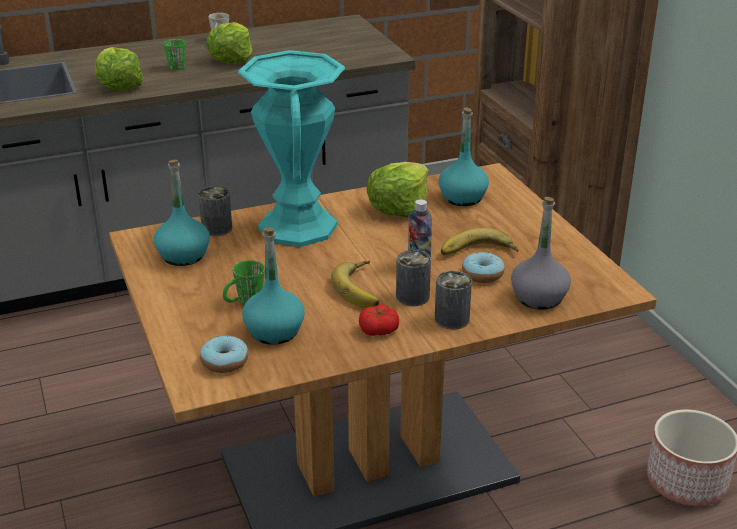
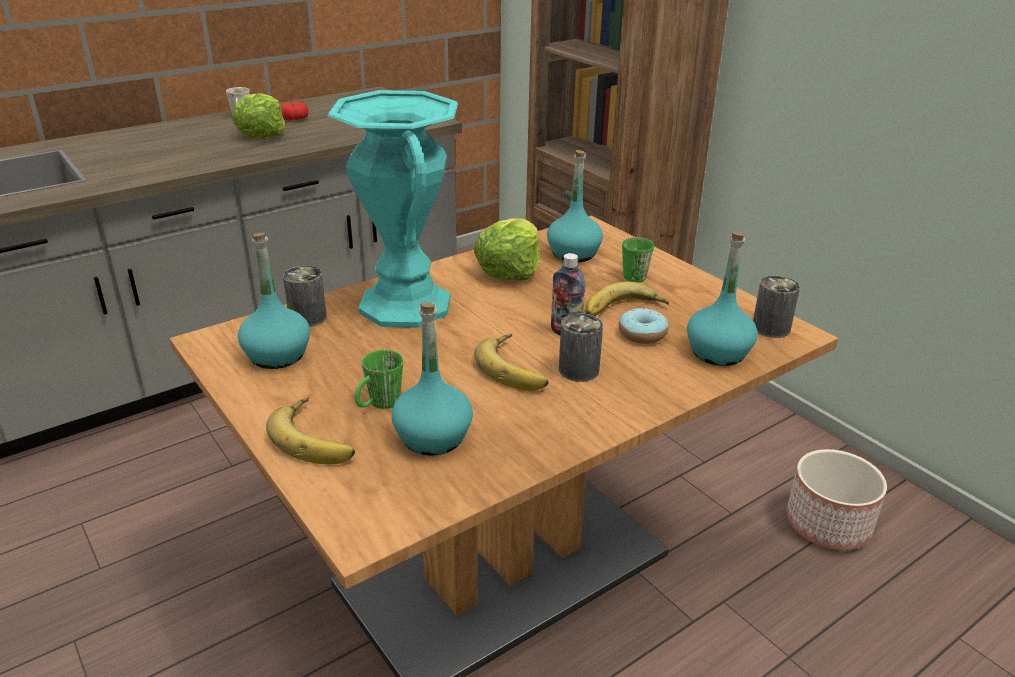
camera: 15 degrees left, 0 degrees up
(119, 85) = (137, 169): lettuce -> none
(178, 65) = (202, 144): green mug -> green mug (633, 274)
(190, 320) = (317, 437): none -> banana
(225, 362) = (385, 489): donut -> none
(379, 330) = (560, 416): tomato -> tomato (295, 119)
(452, 319) = (638, 391): can -> can (771, 328)
(539, 297) = (718, 352): grey bottle -> turquoise bottle

